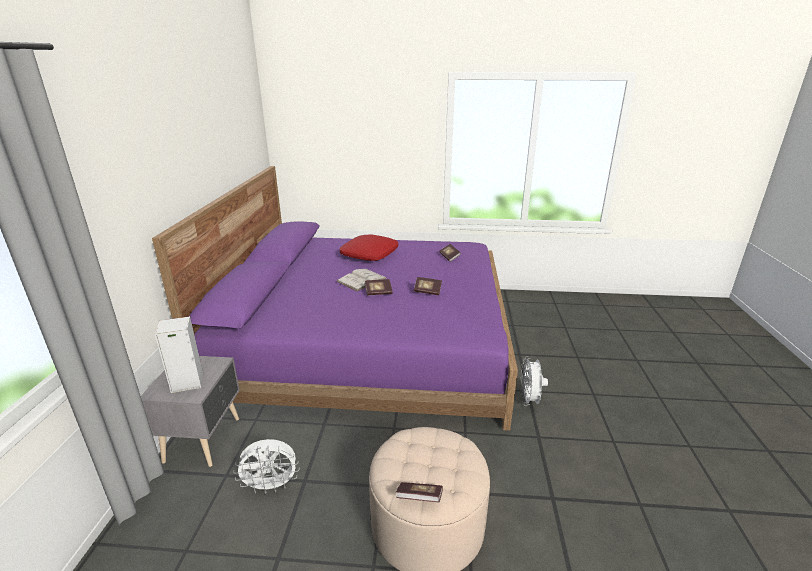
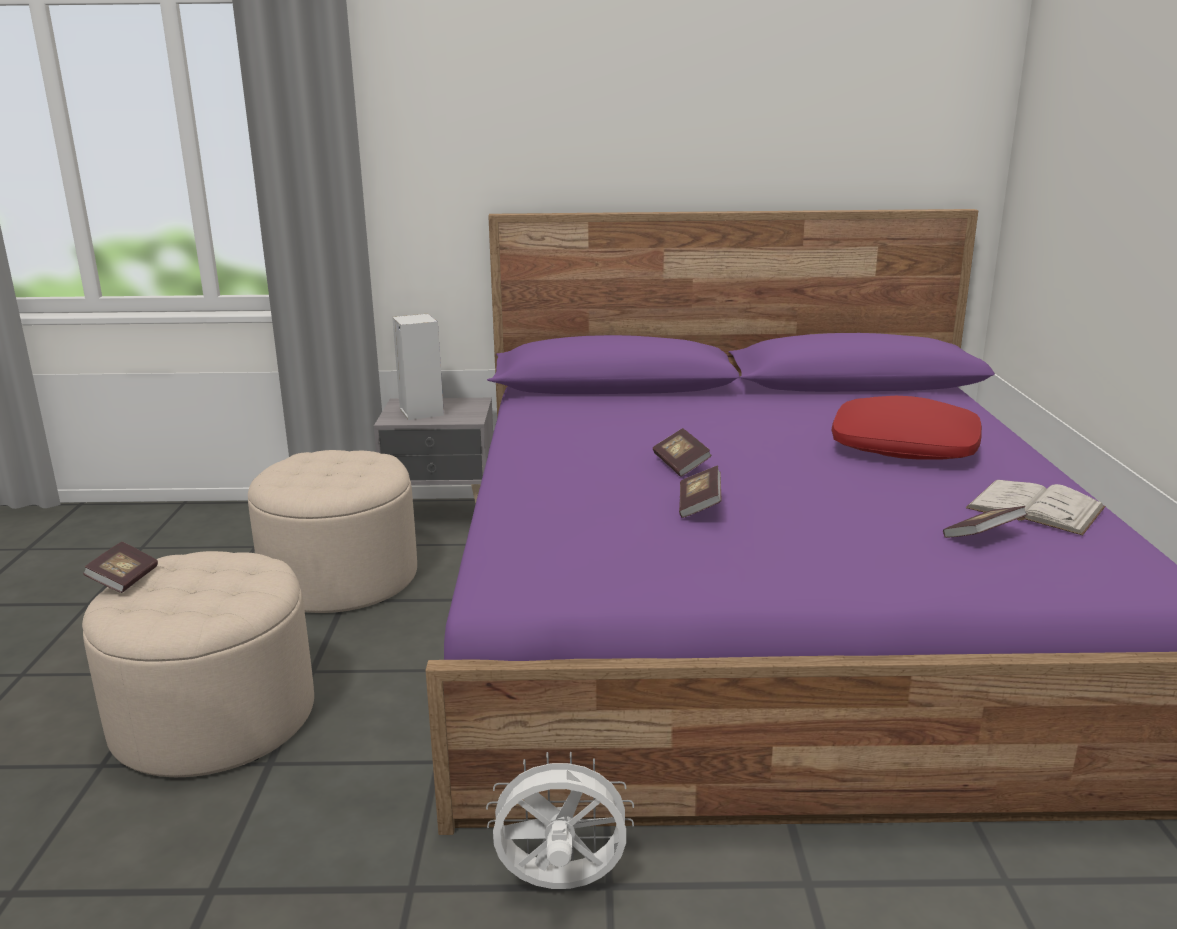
camera: 85 degrees right, 5 degrees down
(271, 486) = (340, 578): white fan -> beige ottoman
(361, 280) = (740, 447): white book -> white book (1035, 507)

